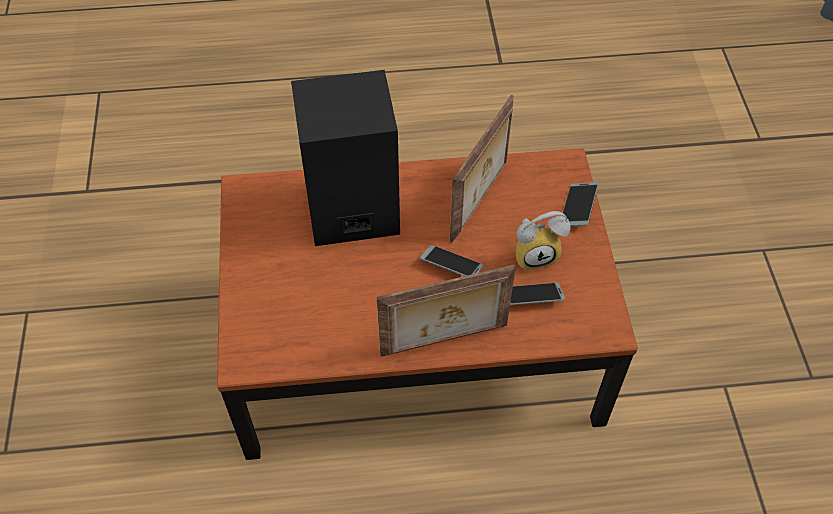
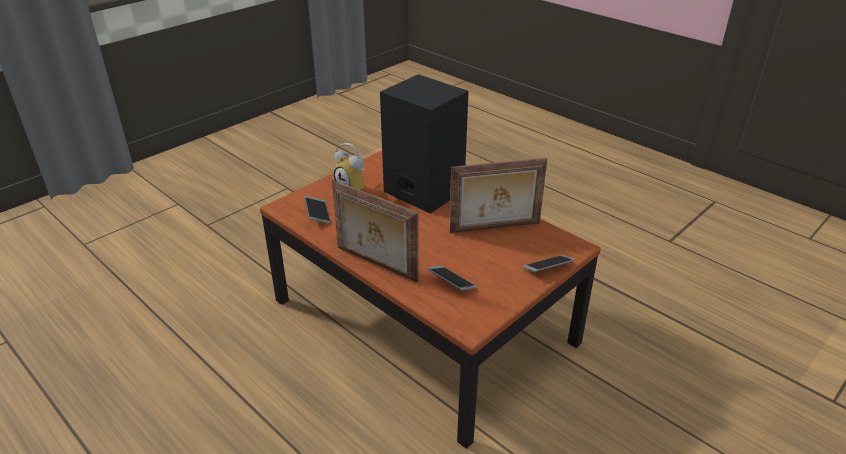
camera: 50 degrees right, 20 degrees down
(451, 265) = (433, 241): phone -> phone (317, 213)
(536, 253) = (487, 268): alarm clock -> alarm clock (354, 187)

